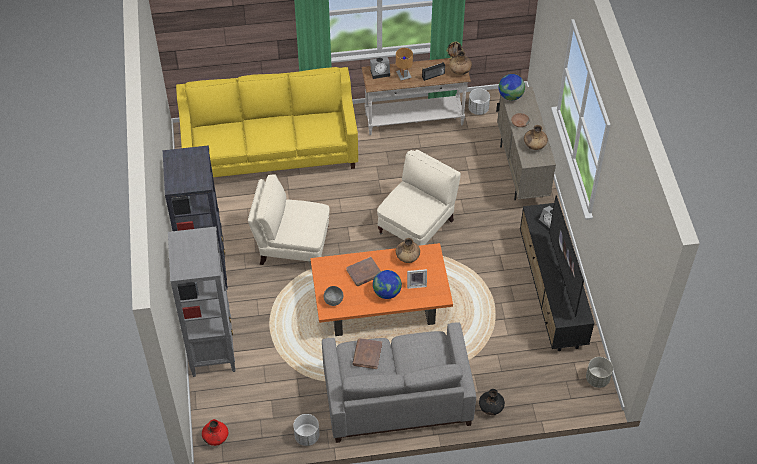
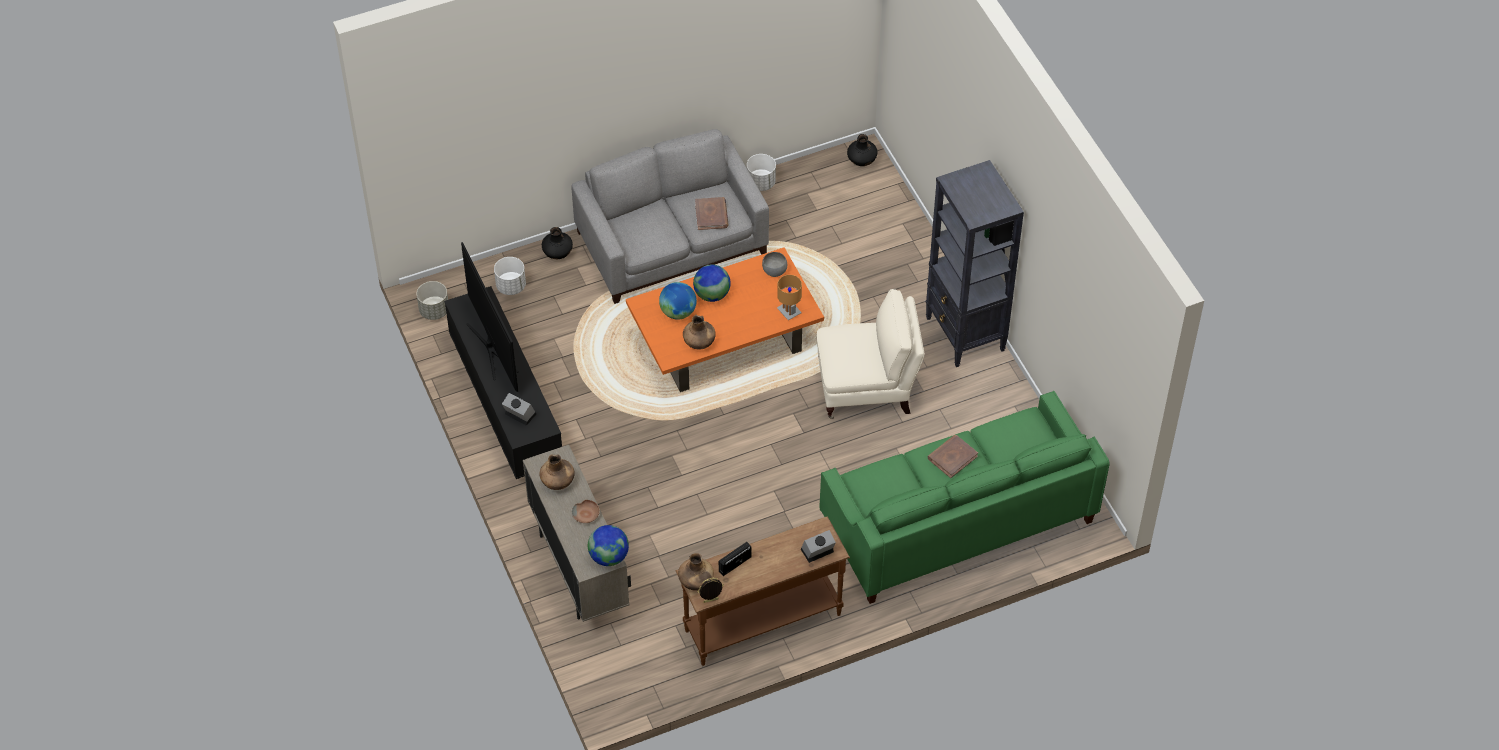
camera: 165 degrees right, 0 degrees up
(212, 350) = (910, 246): grey bookcase -> none
(216, 438) = (861, 160): red vase -> black vase
(271, 151) = (957, 521): yellow sofa -> green sofa
(364, 273) = (748, 312): brown book -> brown book (952, 457)
(403, 75) = (780, 554): brown table lamp -> brown table lamp (789, 311)
(414, 120) = (762, 621): white console table -> brown console table
(416, 284) = (678, 312): picture frame -> globe
(417, 226) = (708, 454): beige armchair -> none
(478, 109) = (667, 664): white planter -> white planter (511, 286)

